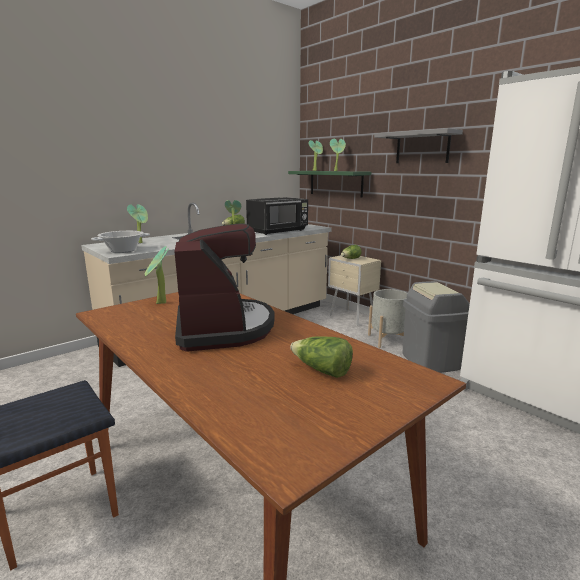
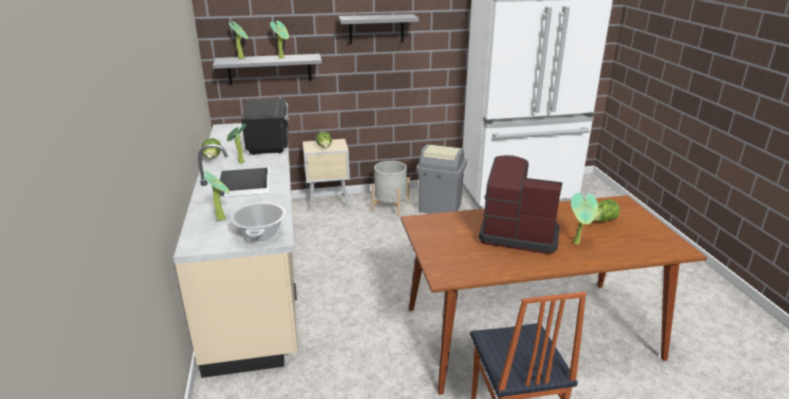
camera: 60 degrees left, 10 degrees up
(160, 304) = (440, 248): potted plant -> potted plant (578, 243)
(335, 183) = (269, 69): green shelf -> grey shelf

